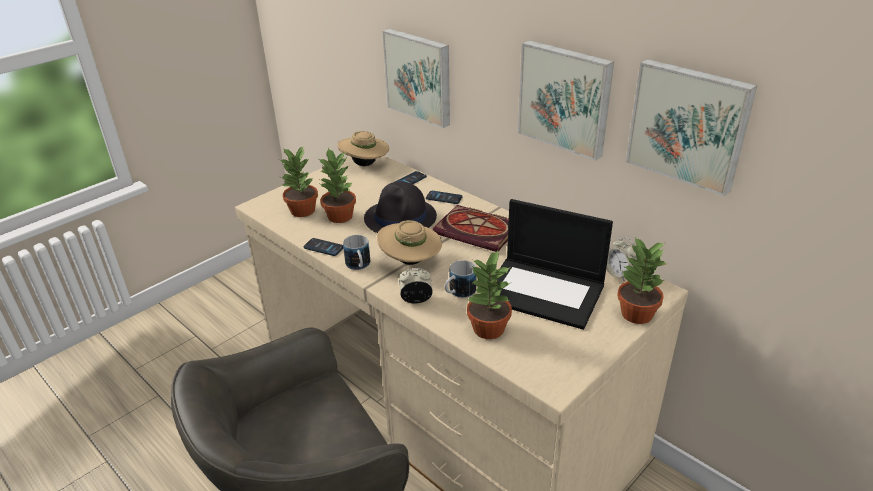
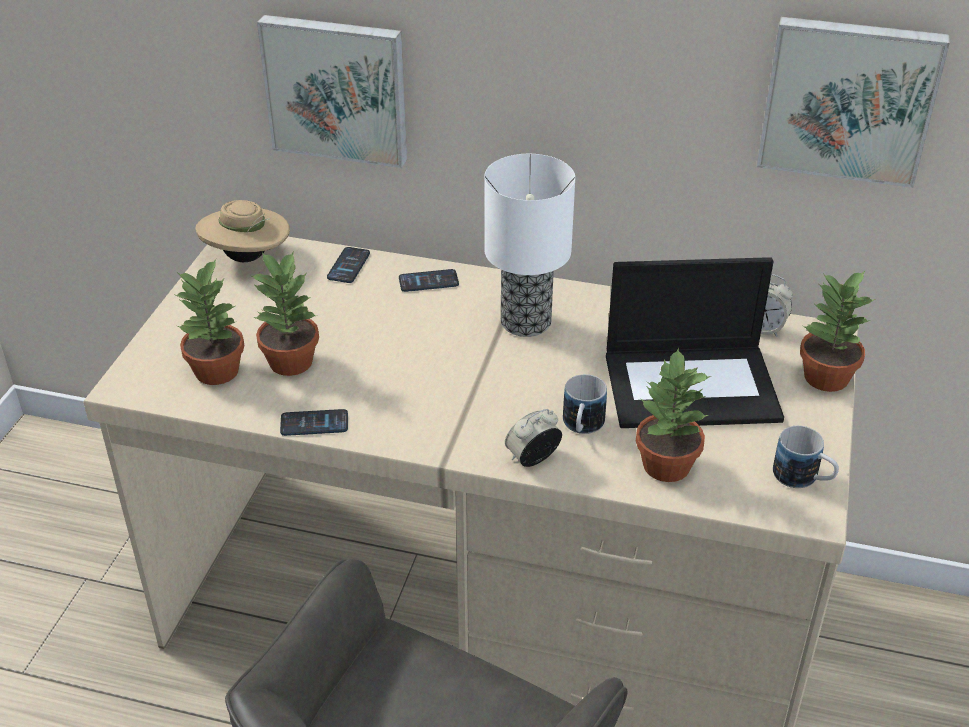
camera: 30 degrees left, 5 degrees up
(359, 266) = (400, 435): mug -> mug (803, 479)
(400, 218) = (392, 336): black hat -> none
(411, 261) = (471, 402): beige hat -> none
(478, 231) = (527, 321): book -> table lamp
(565, 98) = (639, 88): picture -> none

